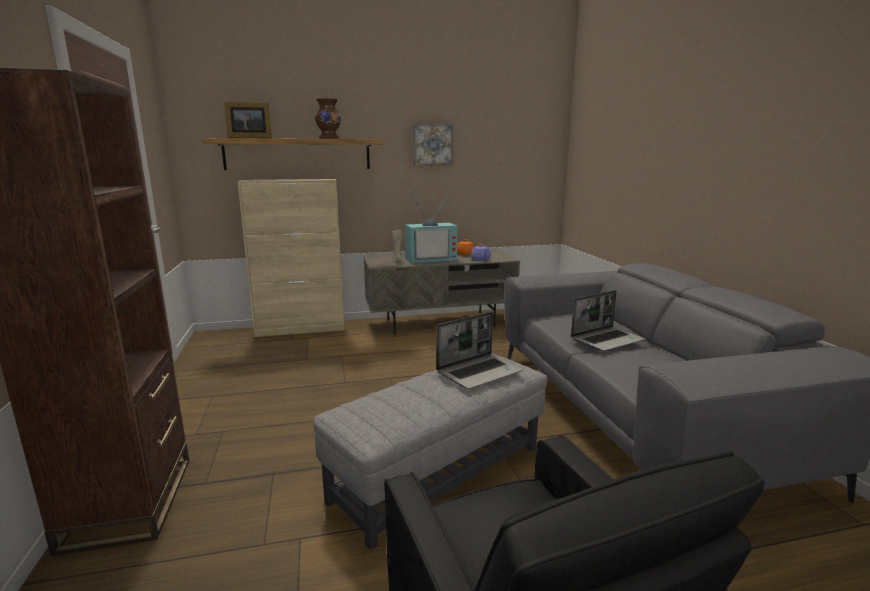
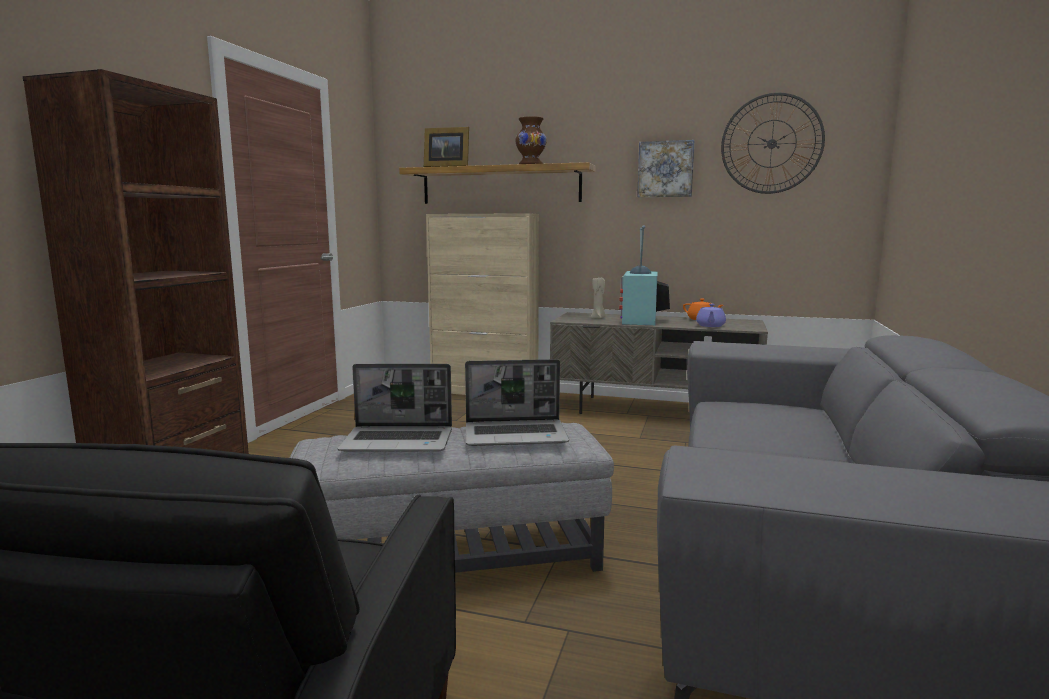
camera: 30 degrees right, 5 degrees down
(430, 259) = (643, 320): television -> television turned 90 degrees clockwise
(501, 129) = (771, 144): none -> wall clock
(607, 340) = (769, 437): laptop -> laptop (399, 441)

